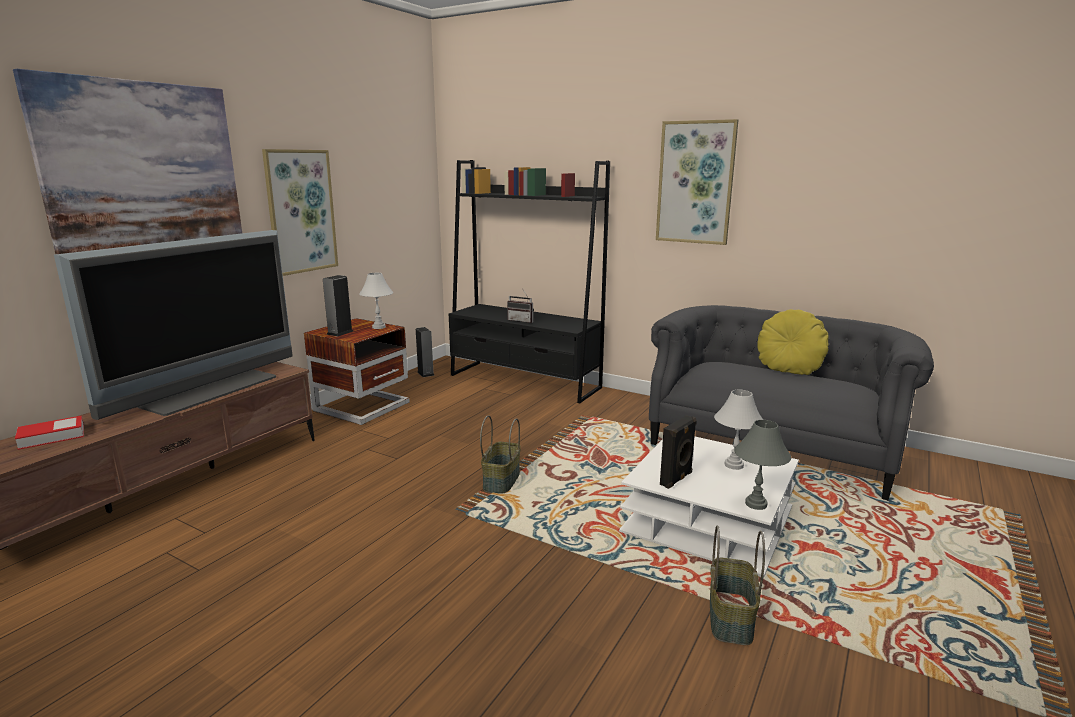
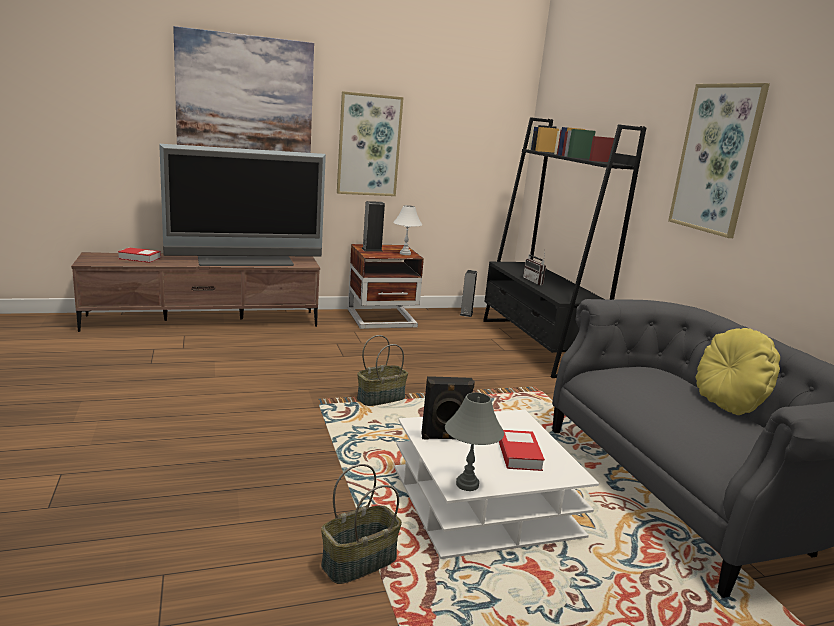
camera: 40 degrees right, 0 degrees up
(734, 465) = (519, 454): white table lamp -> book

